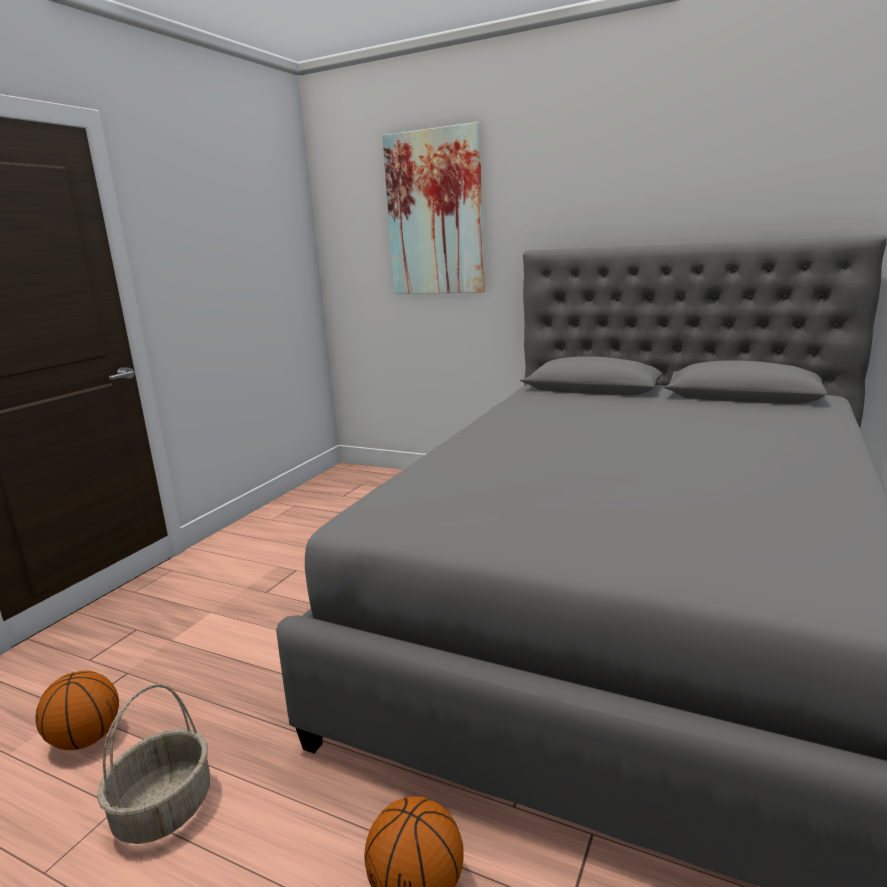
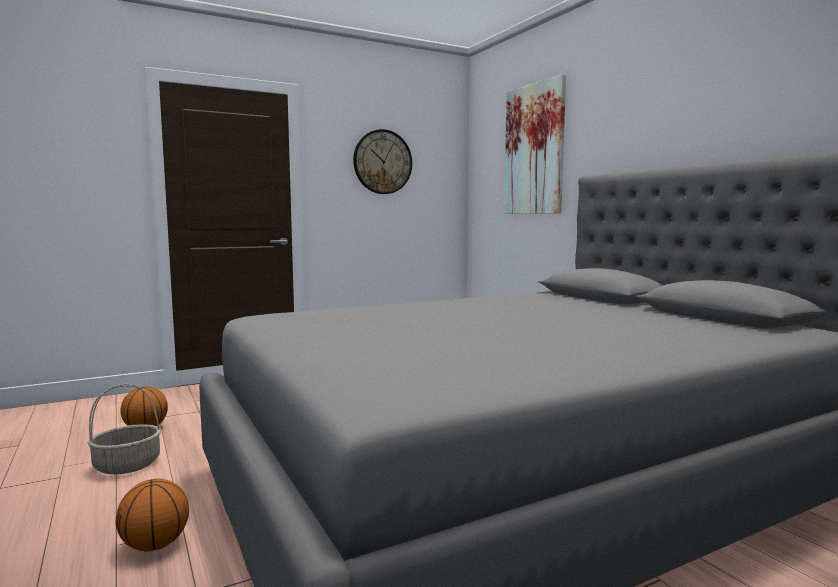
camera: 35 degrees right, 10 degrees down
(227, 233) = (382, 162): none -> wall clock

